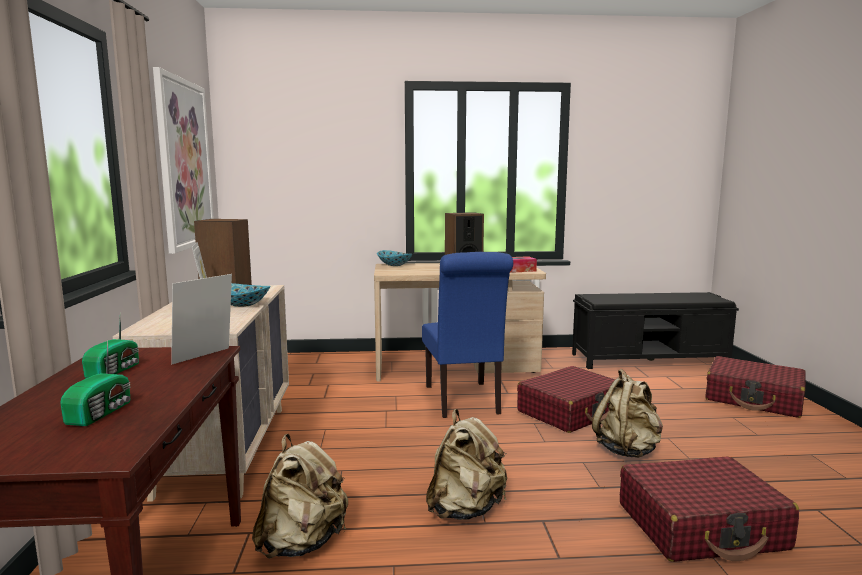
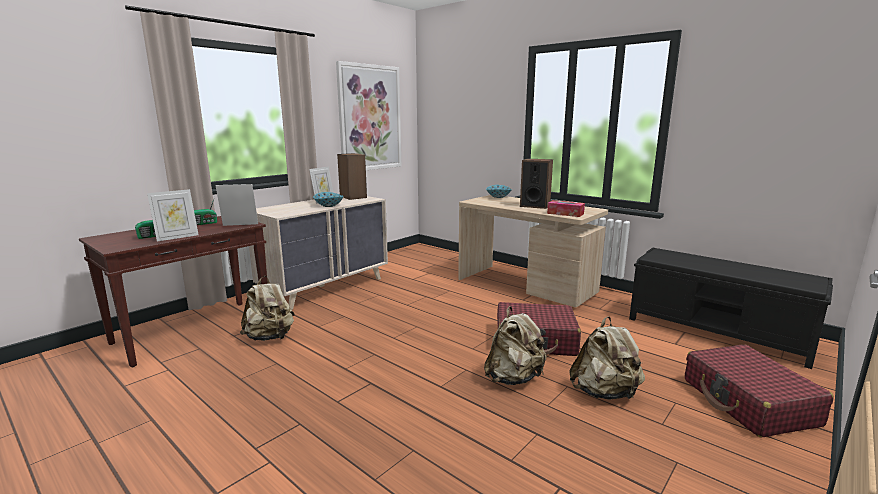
camera: 45 degrees right, 5 degrees up
(166, 400) = (177, 237): none -> picture frame
(464, 401) = (480, 307): blue chair -> none
(465, 509) = (351, 358): beige backpack -> beige backpack (604, 393)
(701, 527) = (444, 439): red suitcase -> none

